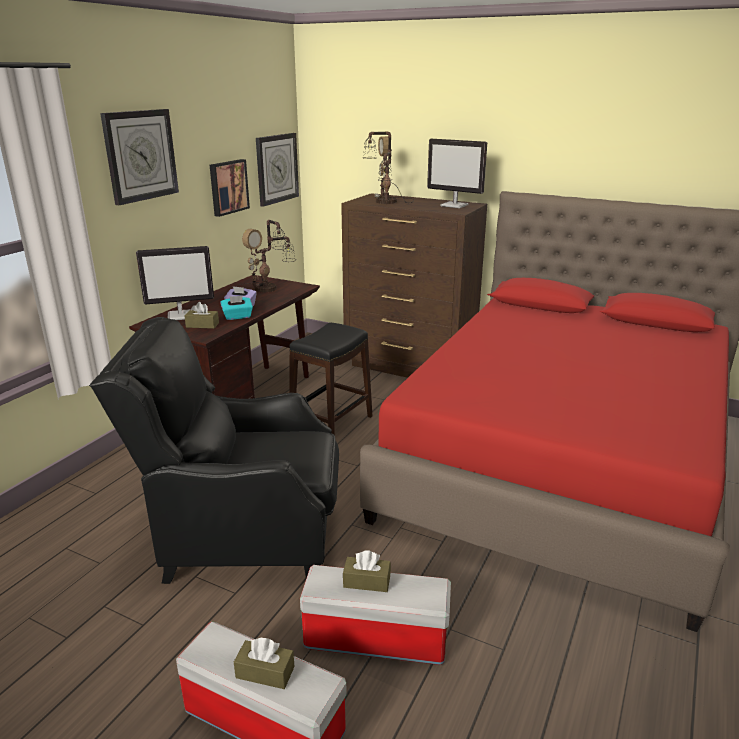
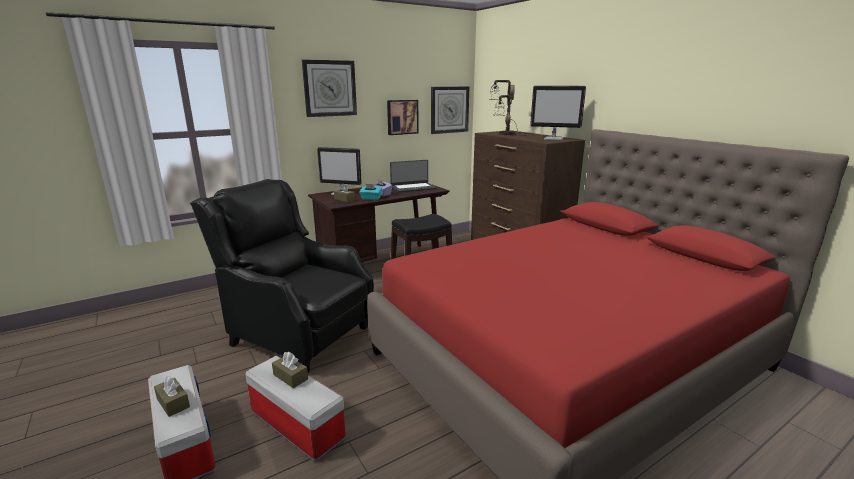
camera: 30 degrees right, 5 degrees down
(267, 289) = (413, 188): table lamp -> laptop
(455, 205) = (554, 139): monitor -> monitor turned 45 degrees counterclockwise

